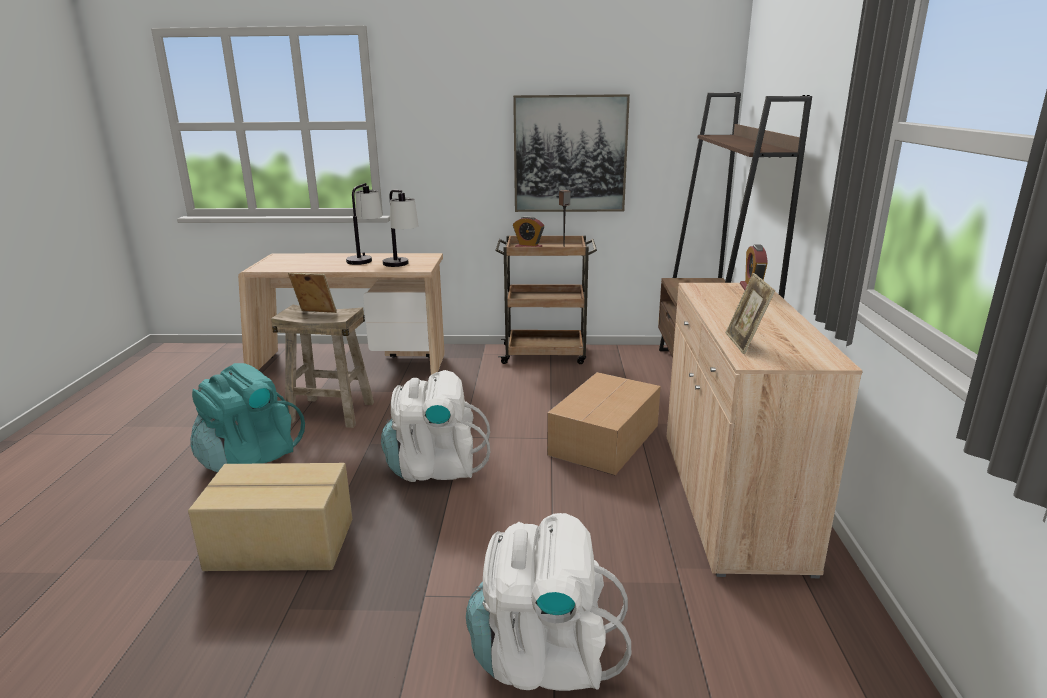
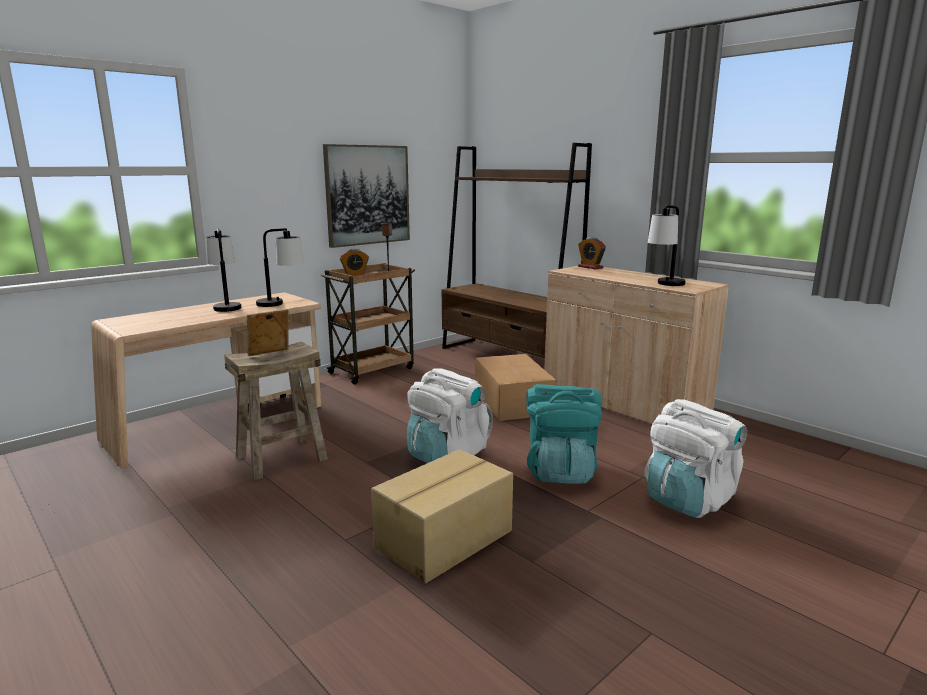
camera: 45 degrees left, 5 degrees down
(249, 457) = (280, 512): turquoise backpack -> turquoise backpack (560, 471)
(745, 343) = (665, 285): picture frame -> table lamp

